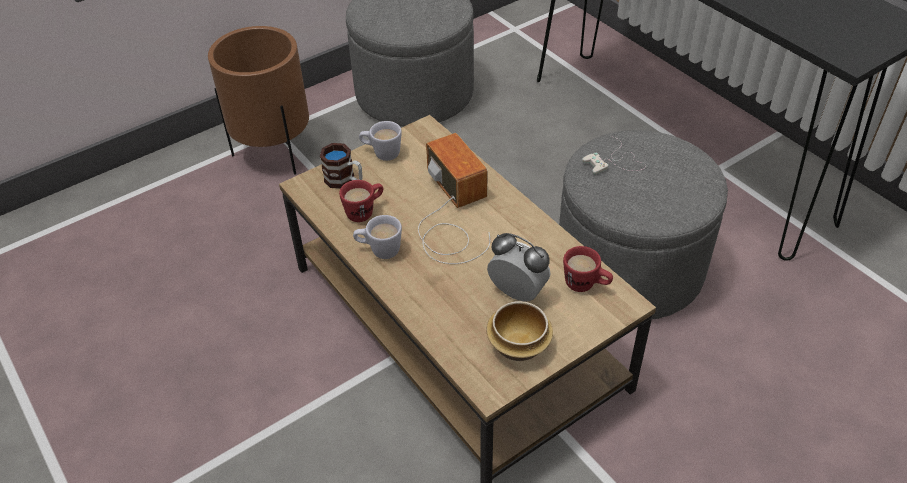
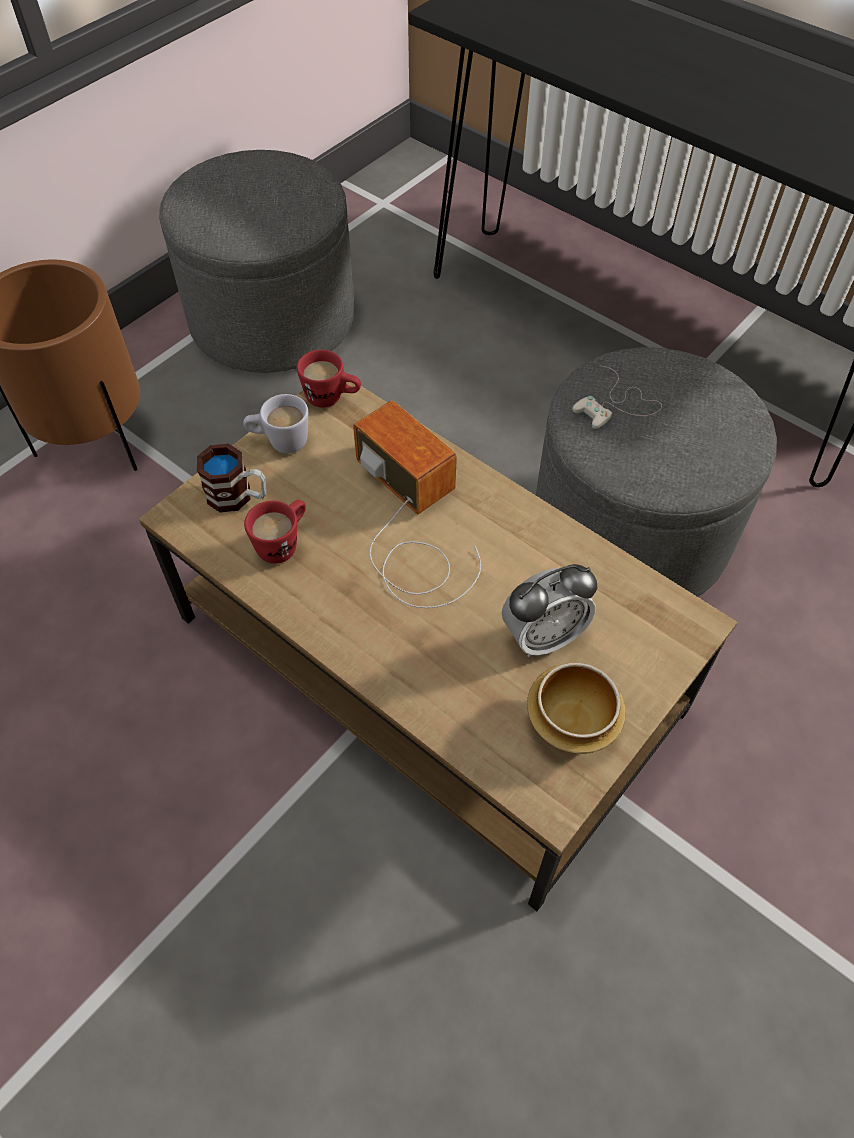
camera: 15 degrees left, 10 degrees up
(379, 250) = (323, 604): white mug -> none
(517, 292) = (543, 636): alarm clock -> alarm clock turned 135 degrees clockwise
(586, 285) = (634, 606): red mug -> red mug (332, 398)

